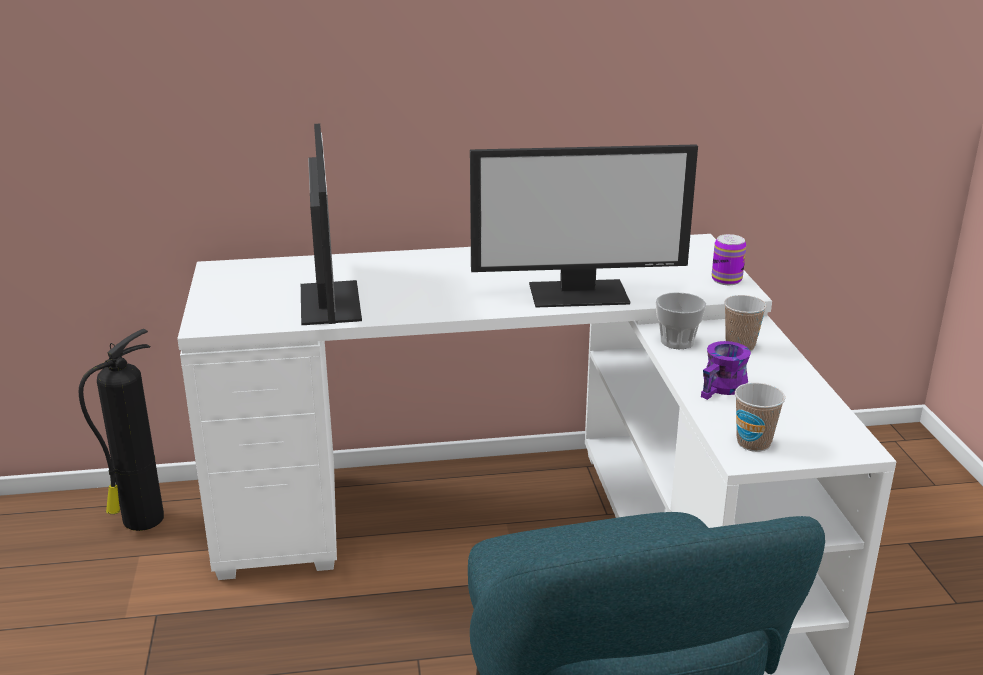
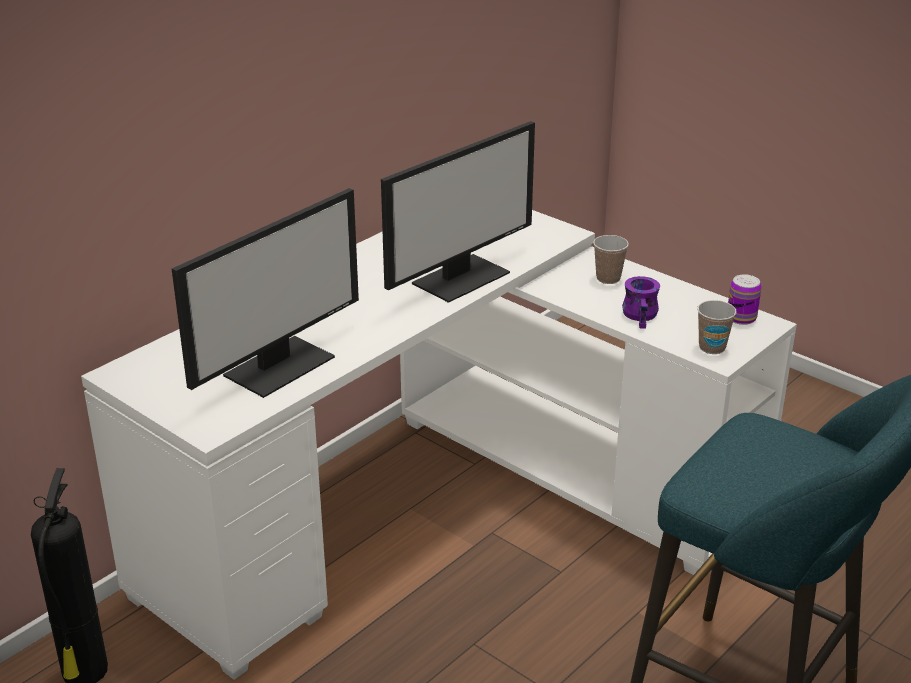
camera: 40 degrees left, 5 degrees up
(328, 302) = (279, 365): monitor -> monitor turned 90 degrees clockwise
(677, 342) = (565, 291): cup -> none
(726, 280) = (543, 226): can -> can (741, 318)

